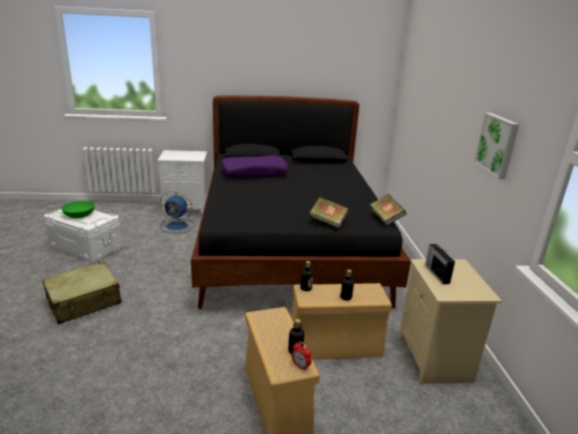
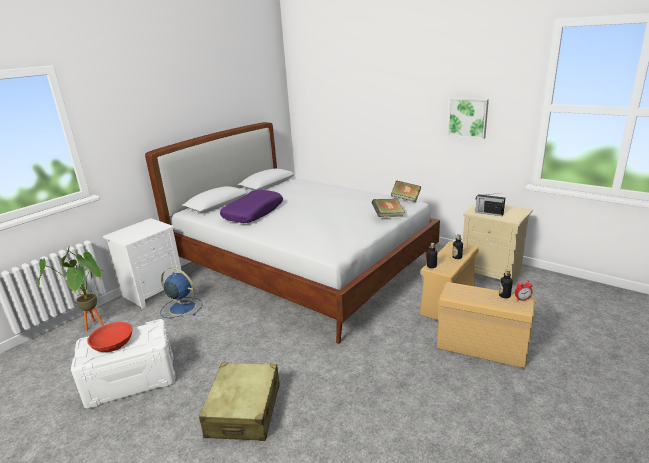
camera: 45 degrees left, 0 degrees up
(79, 214) = (113, 343): green bowl -> red bowl
(127, 211) = (93, 328): none -> potted plant
(178, 226) = (181, 307): blue fan -> blue fan turned 120 degrees counterclockwise
(289, 246) = (302, 268): black bed -> white bed

